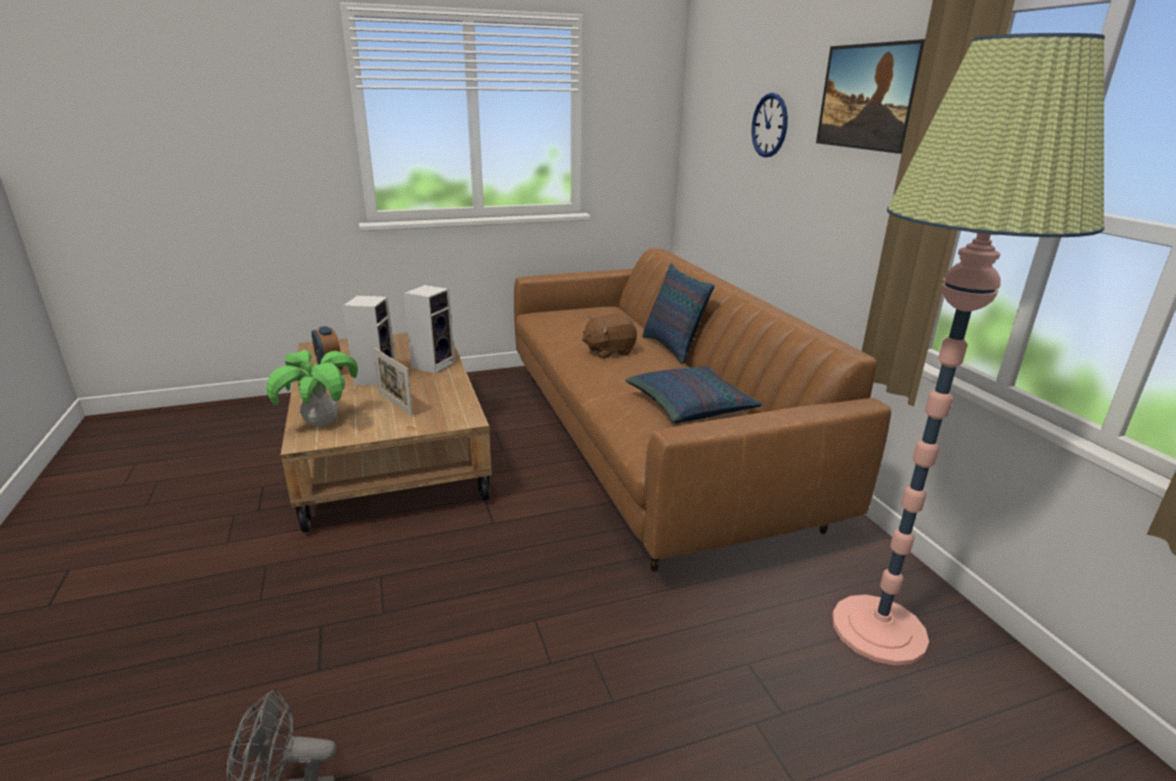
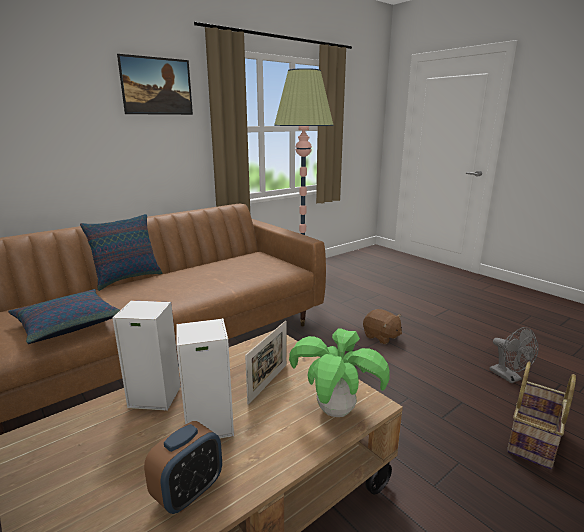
camera: 110 degrees left, 5 degrees down
(189, 702) = (534, 439): none -> basket
(608, 351) = (140, 295): brown plush toy -> brown plush toy (381, 337)
(690, 406) = (232, 265): blue pillow -> blue pillow (68, 324)
(769, 125) = (60, 105): wall clock -> none

